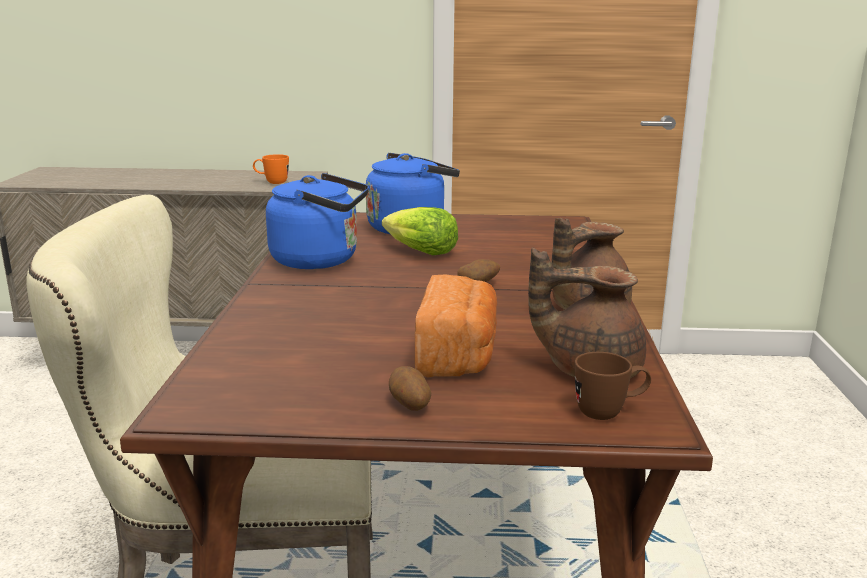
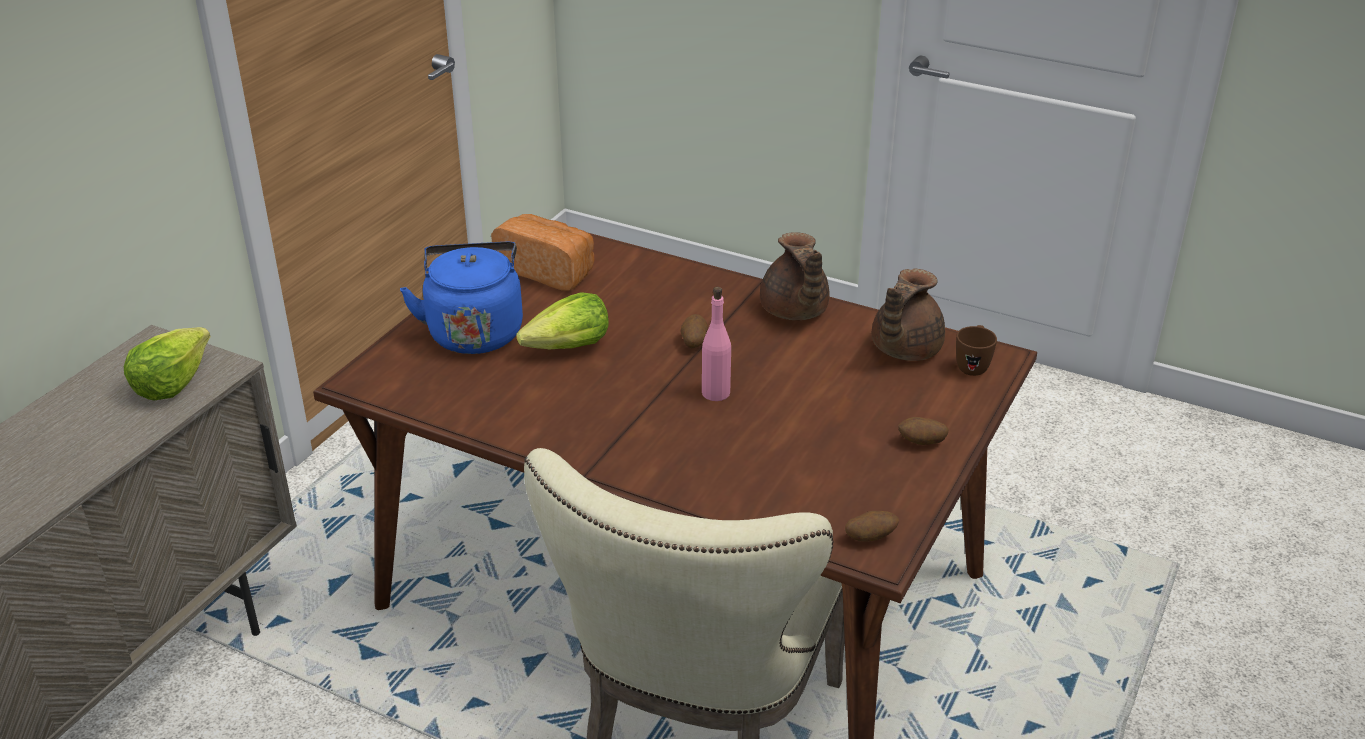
camera: 65 degrees left, 15 degrees up
(210, 403) = (870, 538): none -> potato
(272, 182) = (172, 382): orange mug -> lettuce
(320, 260) = (544, 415): blue kettle -> none
(407, 304) = (715, 393): none -> pink bottle
(458, 355) = (845, 397): bread -> bread (548, 270)

